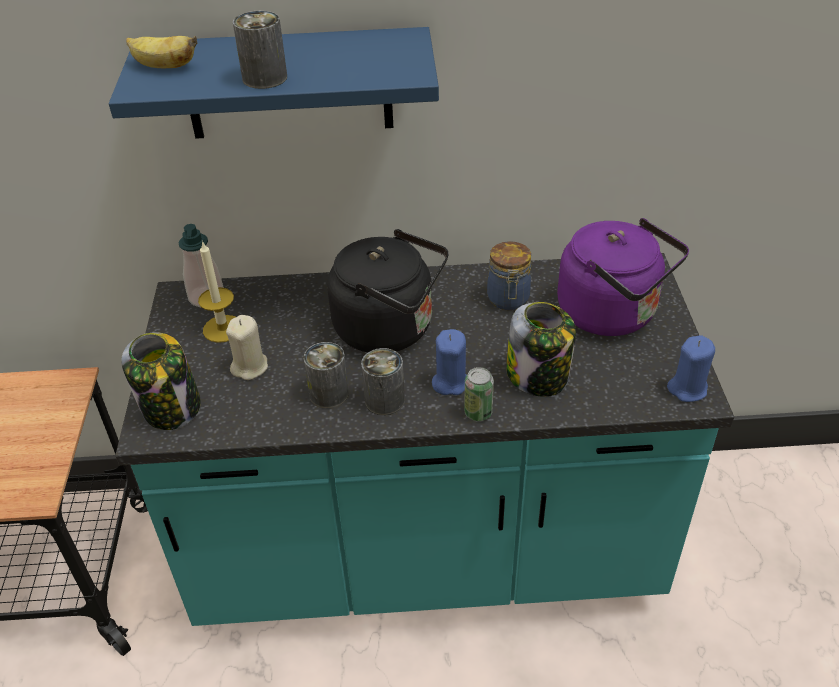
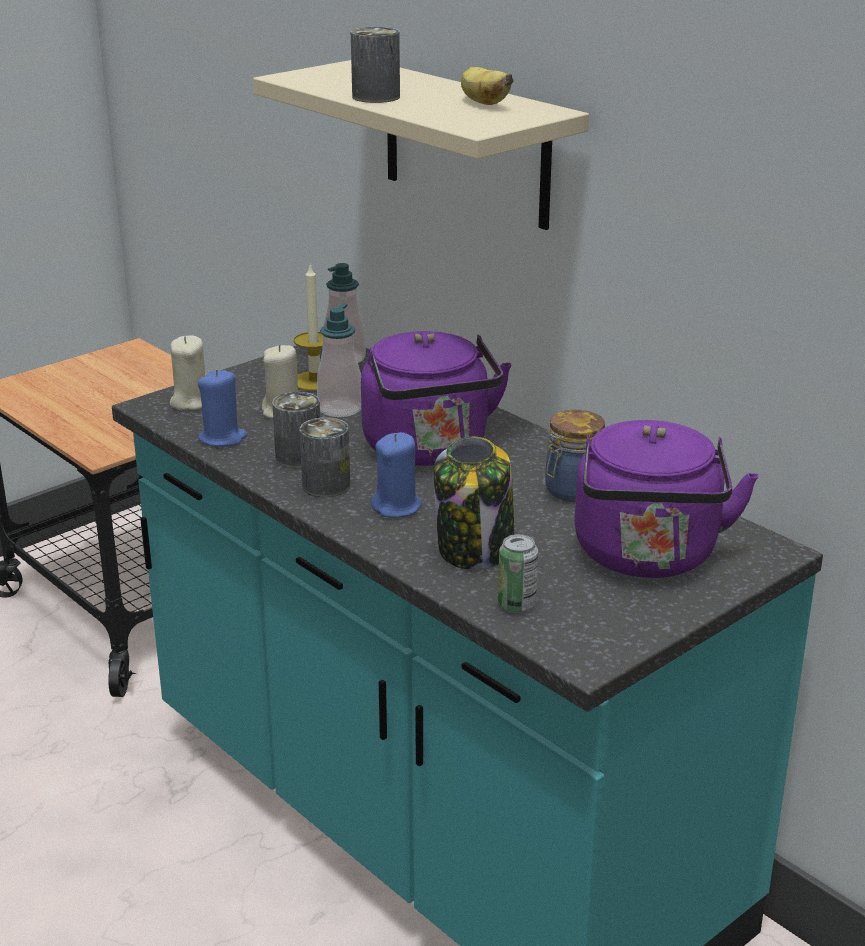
camera: 50 degrees right, 15 degrees down
(163, 67) = (336, 72): banana -> banana (483, 103)
(171, 408) = (190, 402): jar -> beige candle
(281, 338) = (340, 409): none -> soap dispenser
(288, 84) = (466, 144): blue shelf -> beige shelf
(390, 329) = (429, 450): black kettle -> purple kettle
(478, 413) = (374, 537): can -> can (517, 605)
(687, 388) = (590, 646): blue candle -> blue candle (222, 438)

